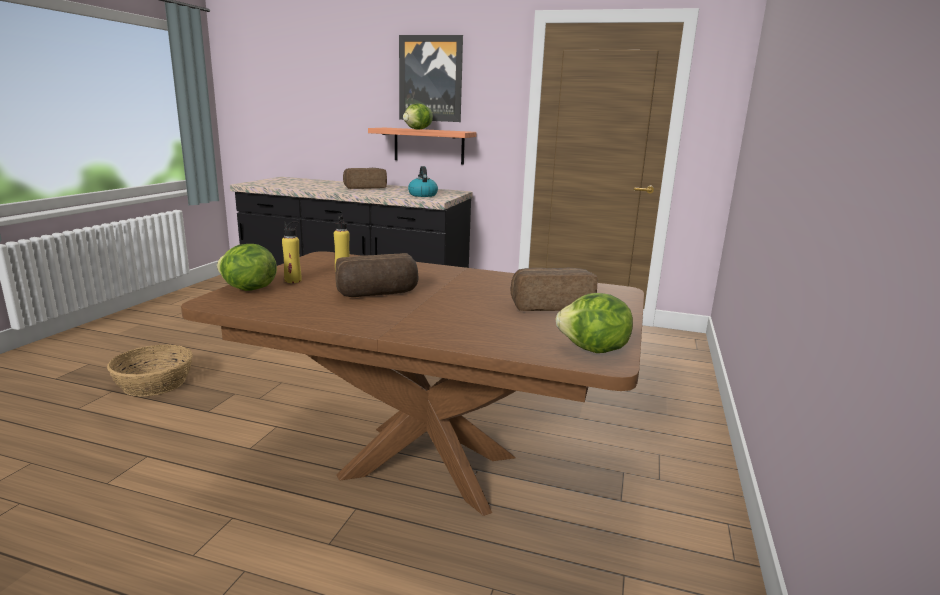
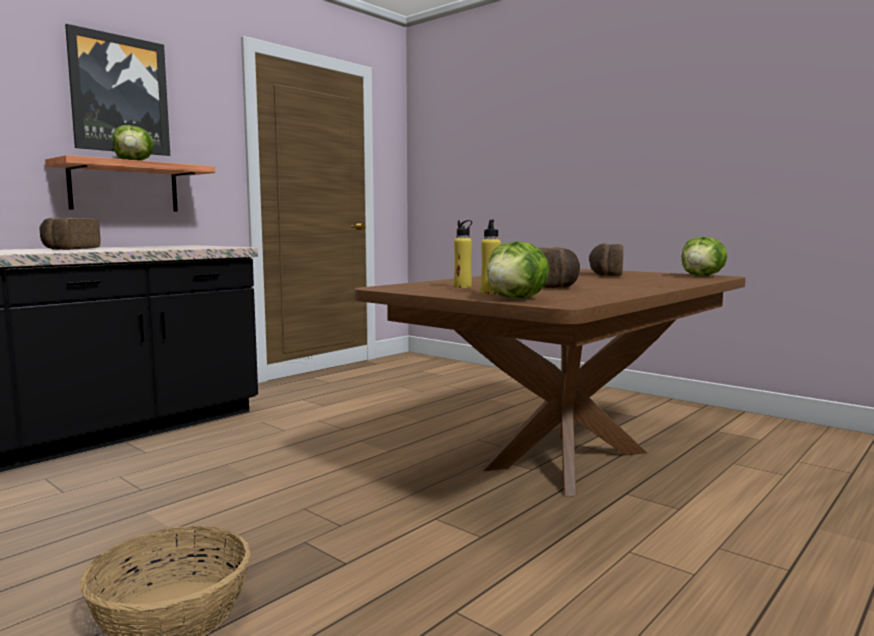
camera: 65 degrees left, 10 degrees down
(422, 195) = (189, 247): kettle -> none

